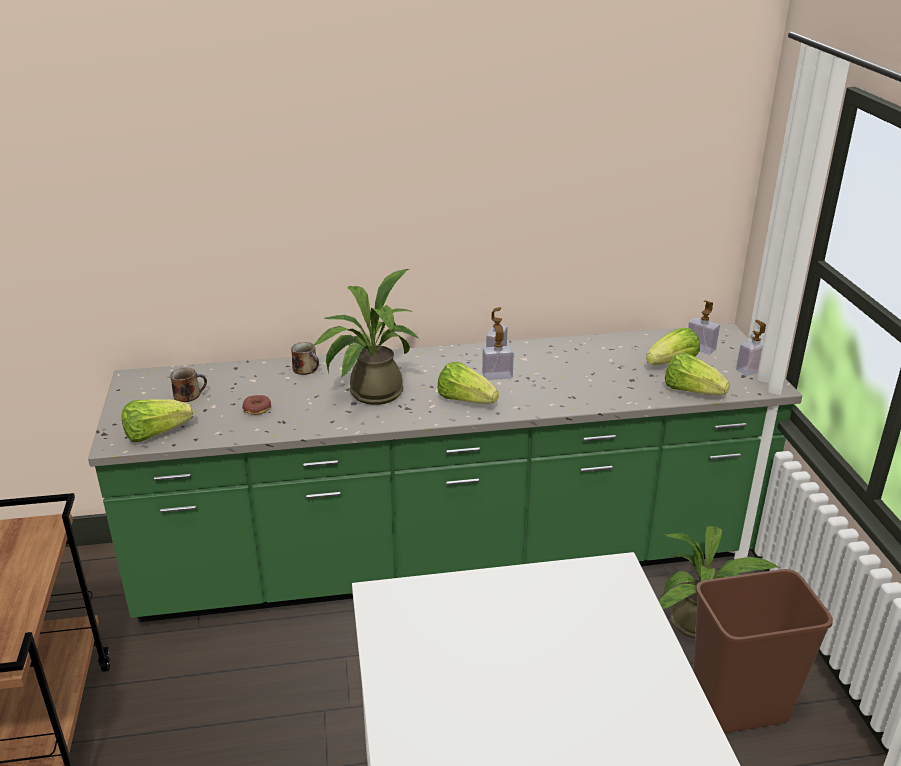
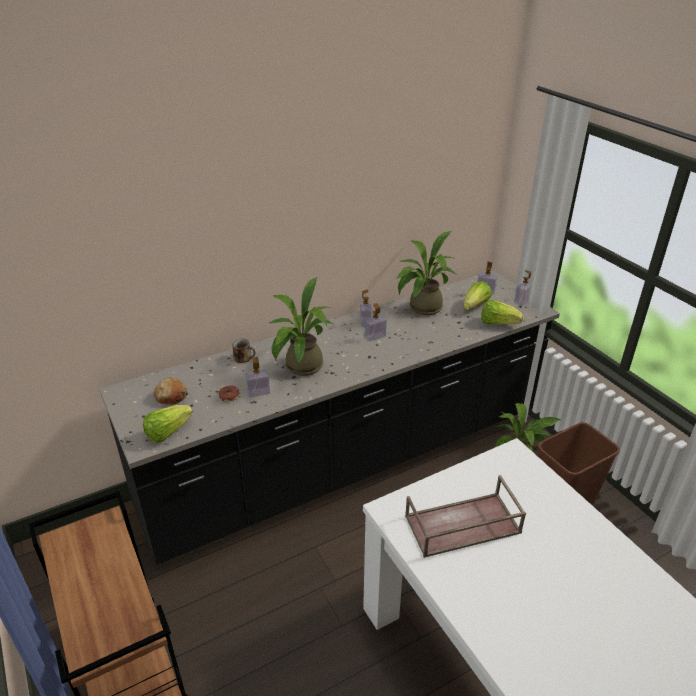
camera: 20 degrees left, 5 degrees up
(188, 395) = (171, 396): mug -> bread
(296, 412) = (258, 392): none -> soap dispenser
(450, 558) = (348, 460): green counter -> black counter
(465, 400) = (366, 358): lettuce -> none
(471, 645) = (461, 525): none -> brown tray
(588, 354) = (421, 309): none -> potted plant

